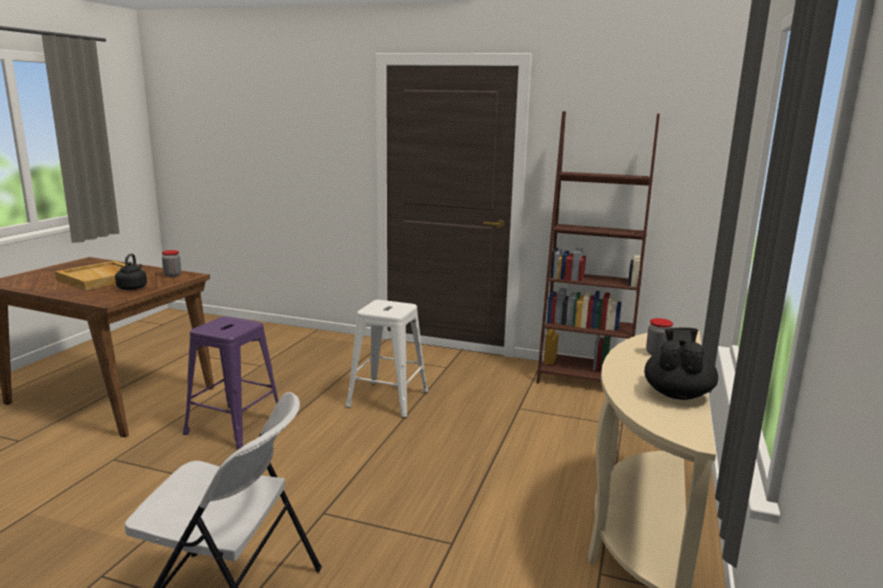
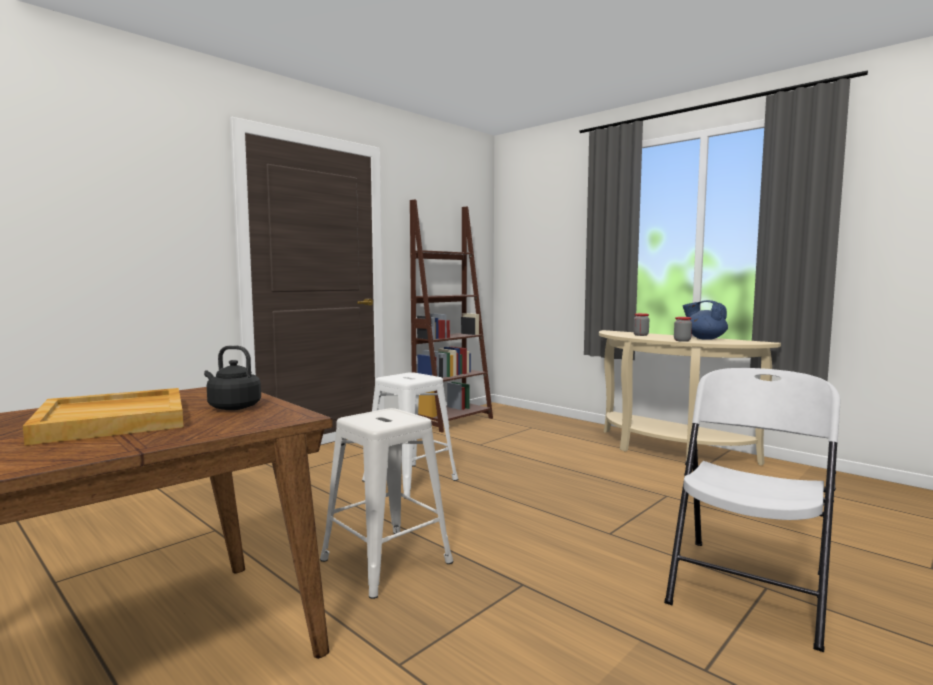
camera: 65 degrees left, 10 degrees down
(172, 275) = (199, 393): jar -> jar (682, 340)
(234, 426) = (386, 561): purple stool -> white stool
(677, 393) = (704, 338): black teapot -> blue teapot

